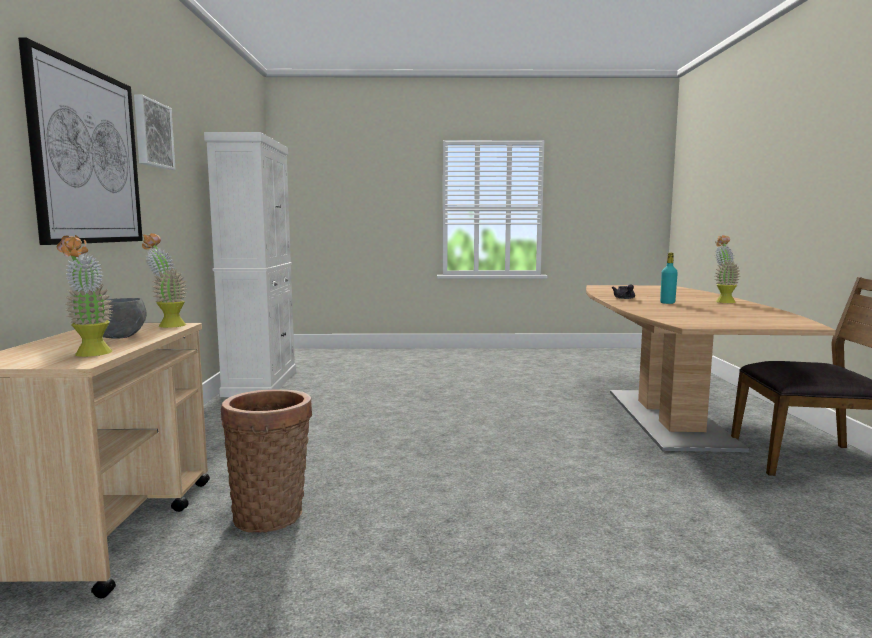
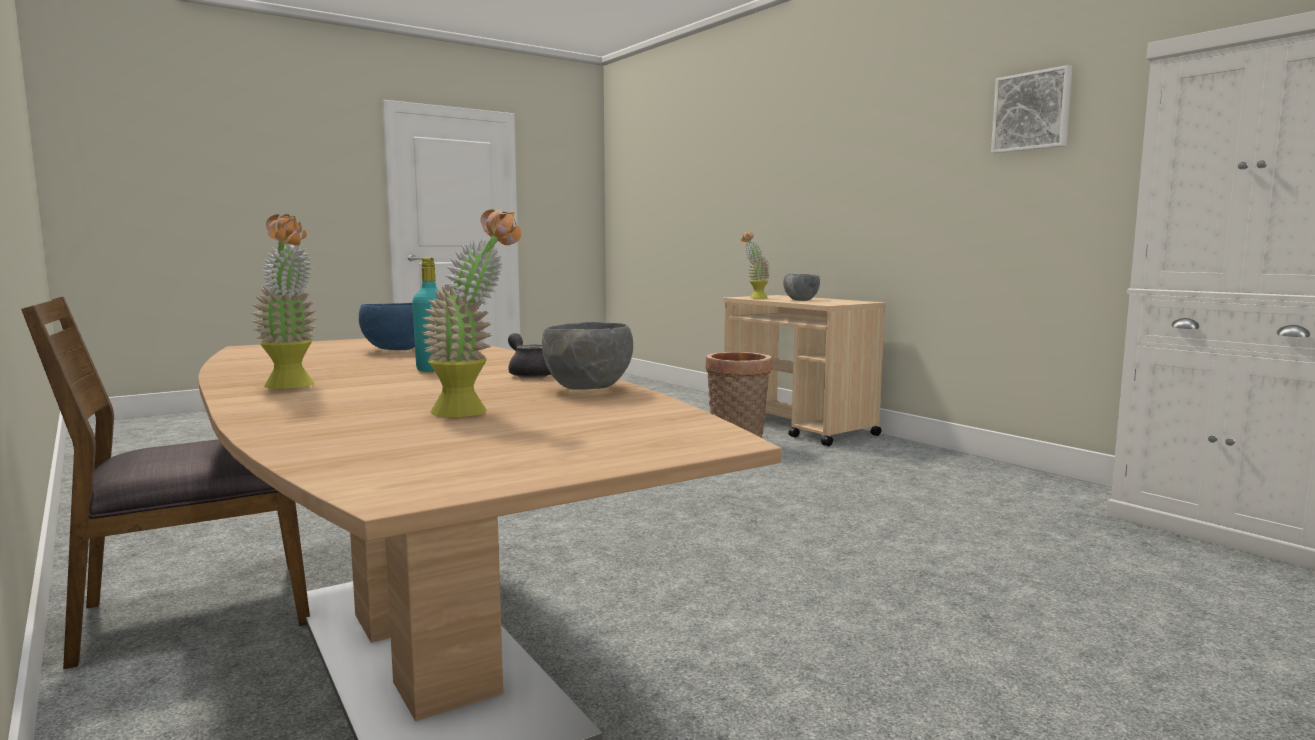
camera: 145 degrees right, 0 degrees up
(87, 156) = (914, 165): picture -> none
(167, 325) = (831, 303): potted plant -> potted plant (474, 411)
(609, 293) = (589, 389): none -> grey bowl
(693, 314) = (397, 350): none -> blue bowl

